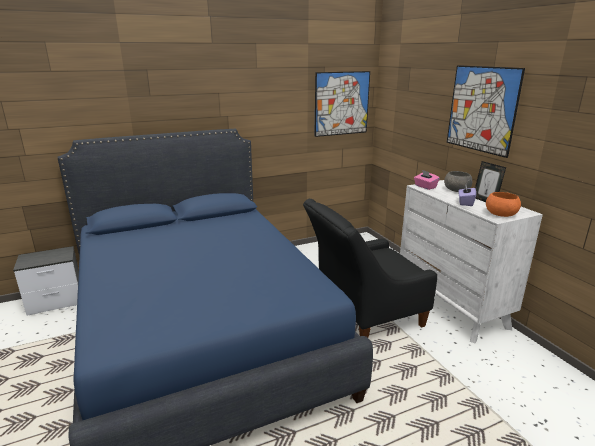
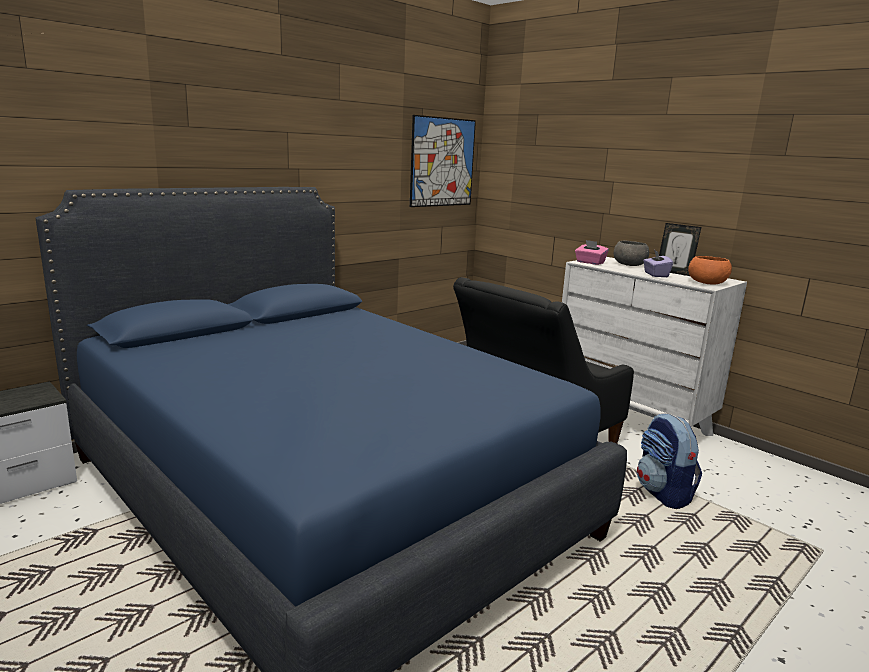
camera: 20 degrees left, 5 degrees down
(433, 373) = (663, 493): none -> backpack
(481, 109) = (653, 161): picture -> none

